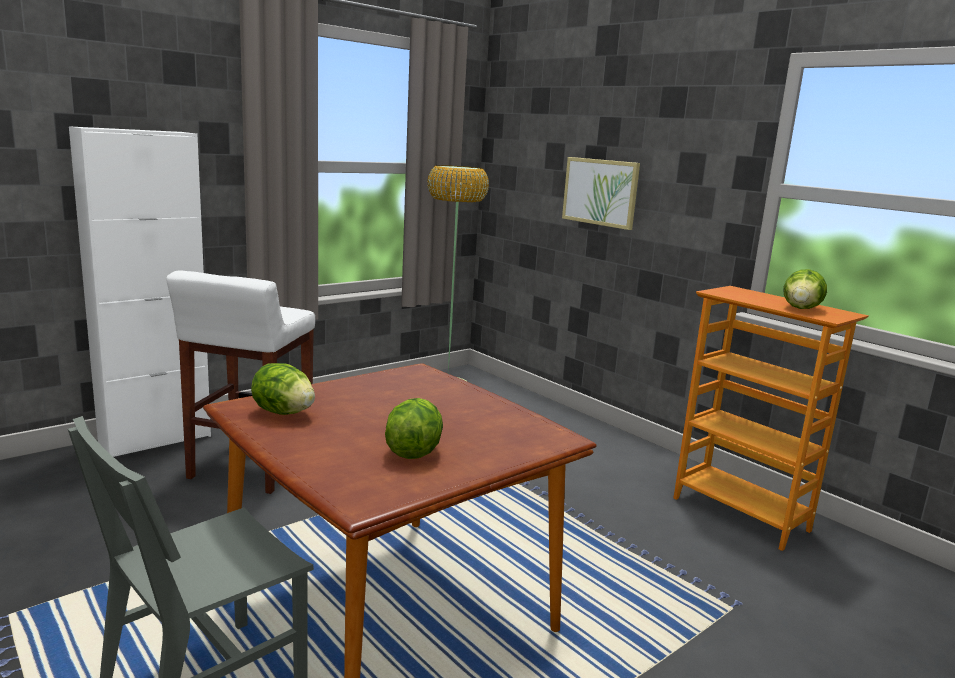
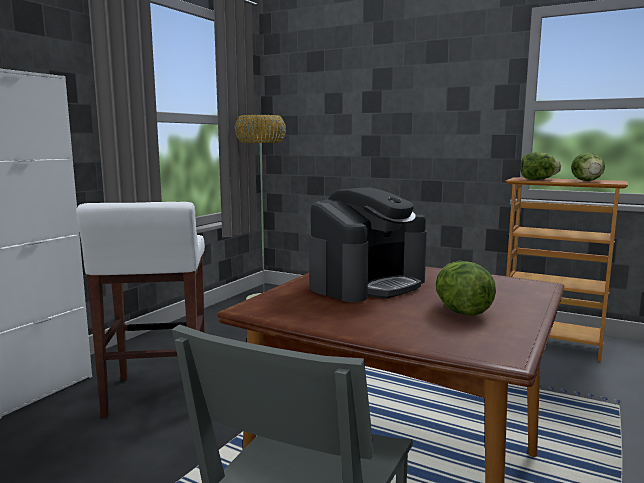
camera: 20 degrees left, 5 degrees down
(283, 412) = (303, 305): lettuce -> lettuce (537, 180)
(384, 401) = (367, 284): none -> coffee machine
(600, 192) = (380, 126): picture -> none

